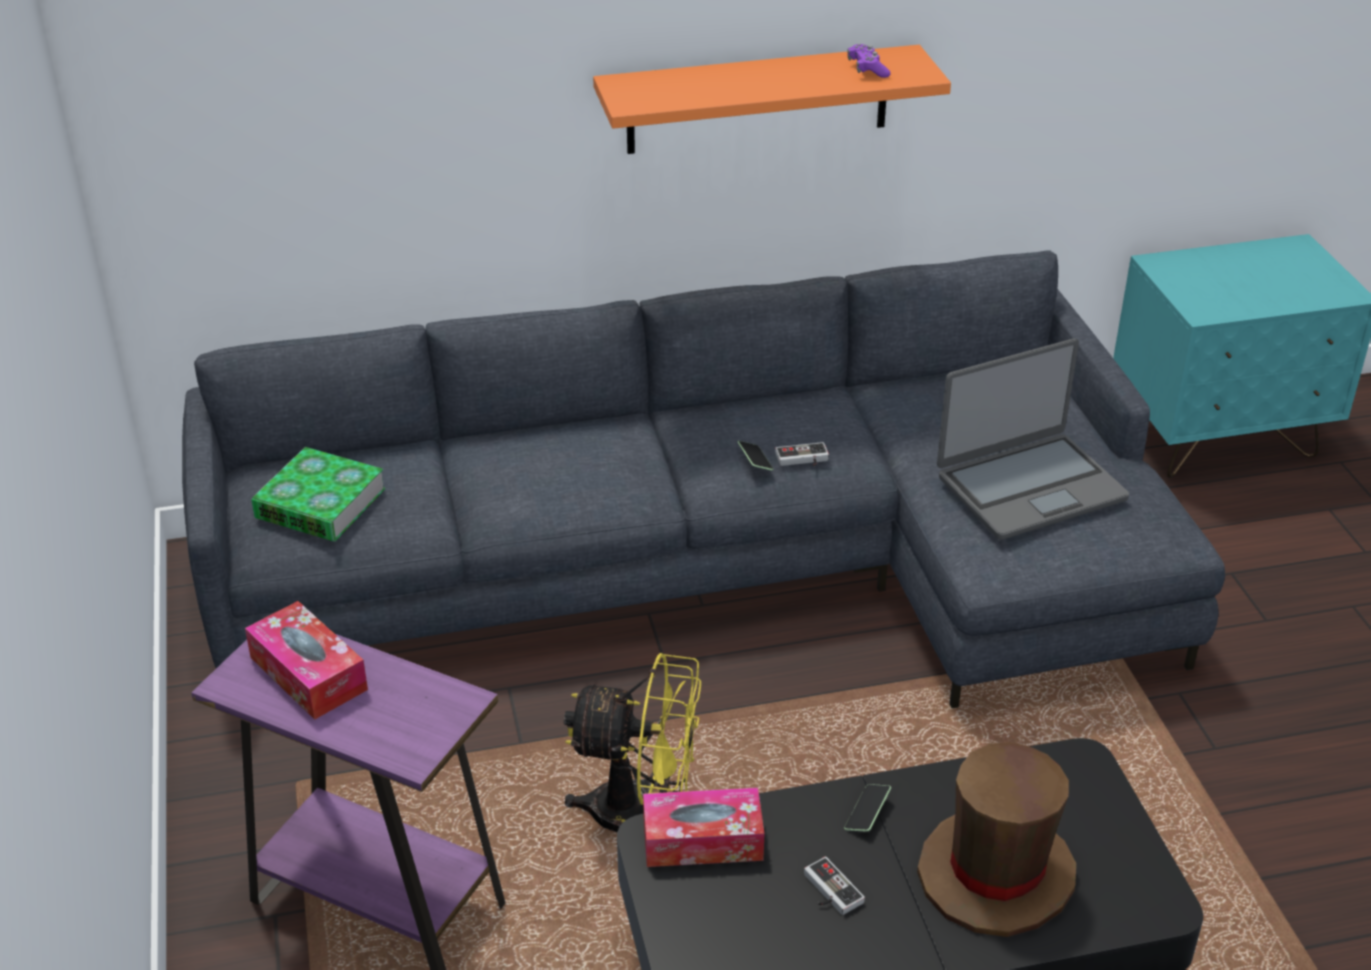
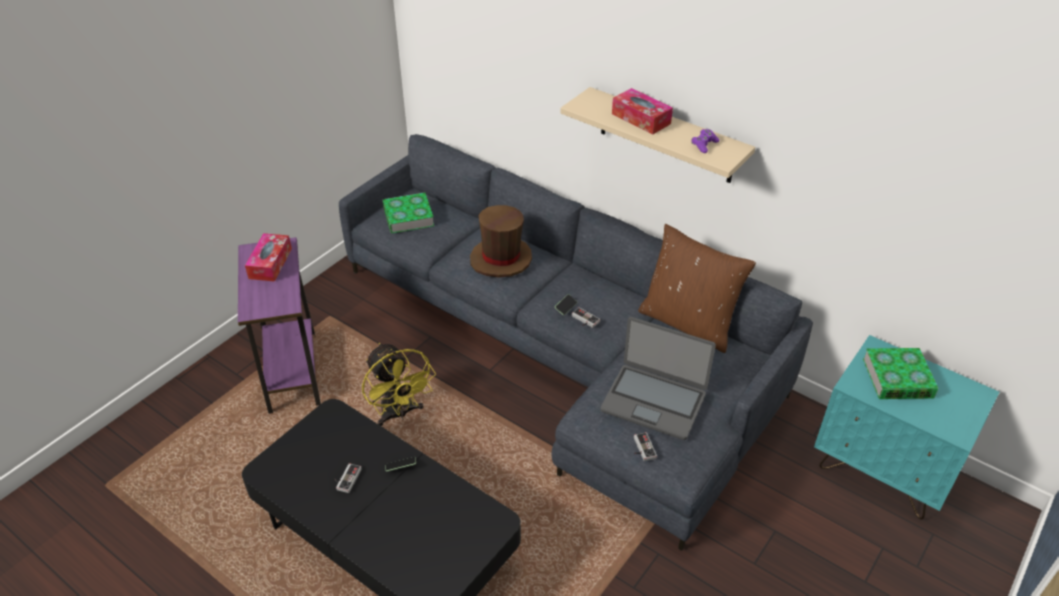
camera: 50 degrees right, 5 degrees up
(702, 840) = (342, 426): tissue box -> tissue box (641, 119)
(758, 100) = (666, 136): orange shelf -> beige shelf
(909, 383) = (688, 322): none -> brown pillow
(996, 874) = (402, 527): brown hat -> brown hat (501, 259)
(1103, 544) = (641, 448): none -> game controller
(1223, 279) = (897, 378): none -> book

